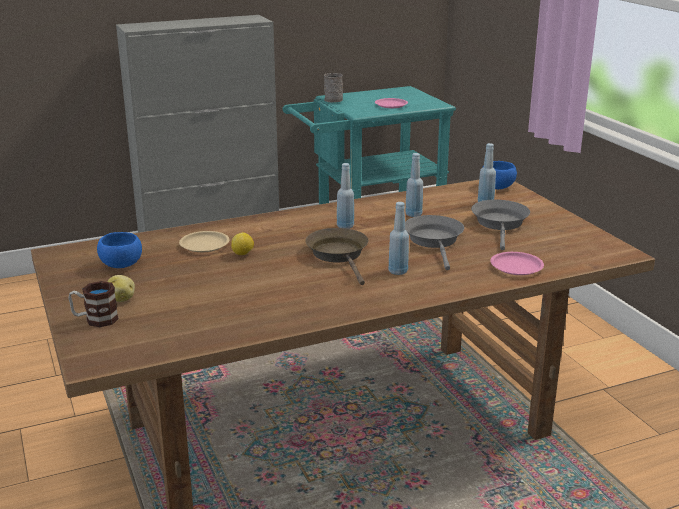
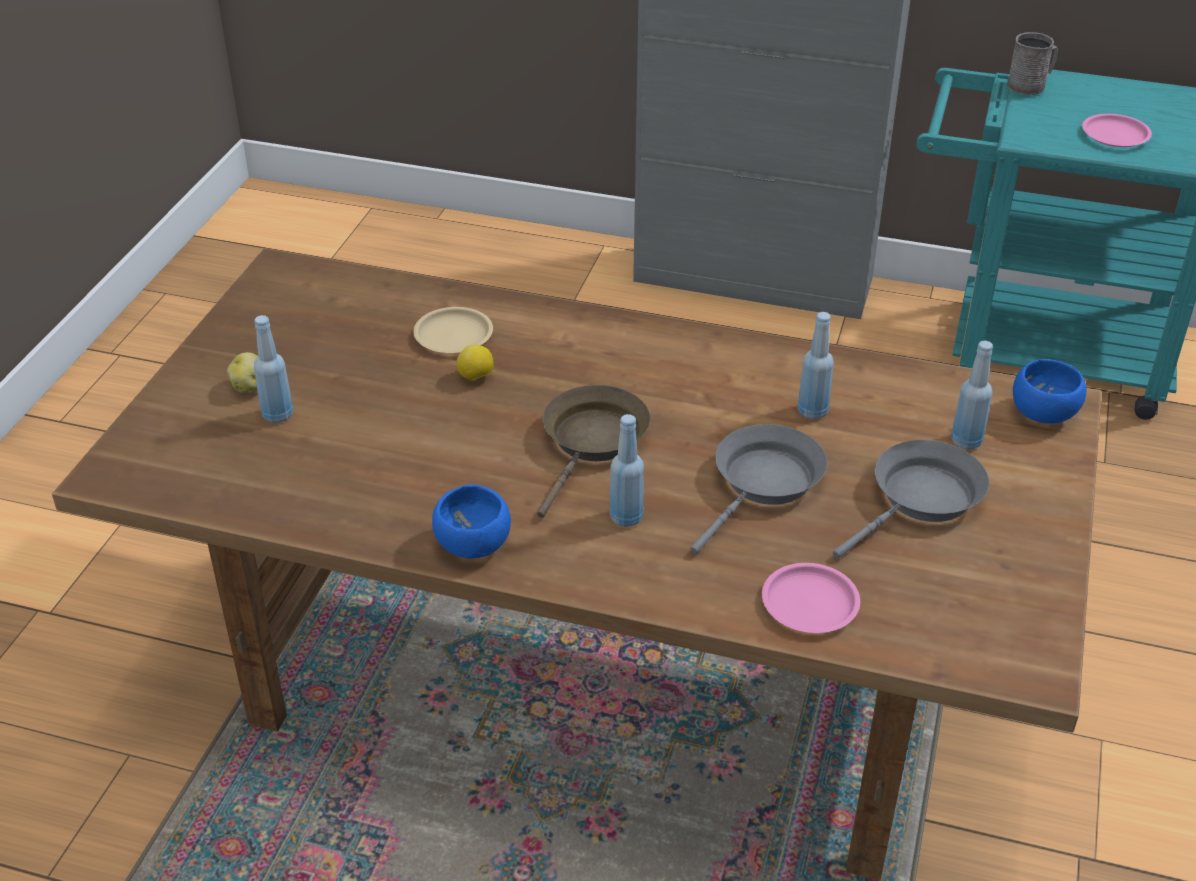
camera: 40 degrees right, 15 degrees up
(95, 319) = (187, 407): mug -> none
(120, 265) = (318, 326): blue bowl -> blue bowl (471, 545)
(345, 226) = (678, 388): blue bottle -> blue bottle (277, 415)

